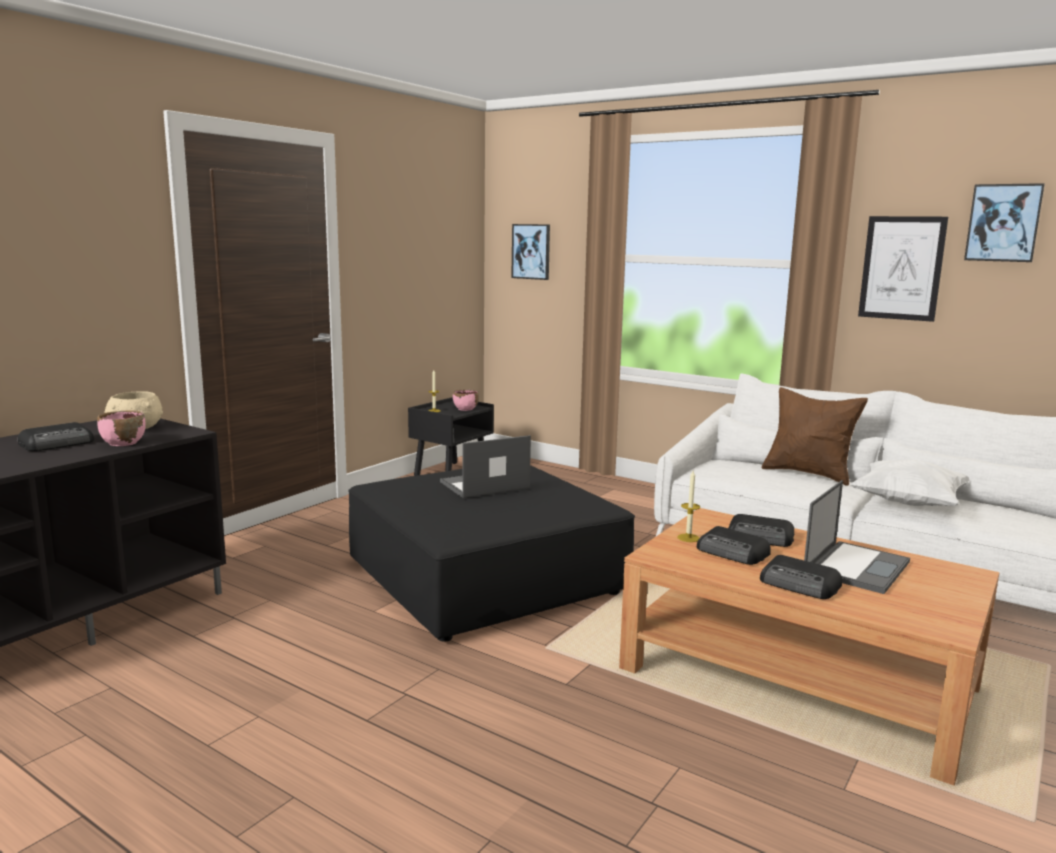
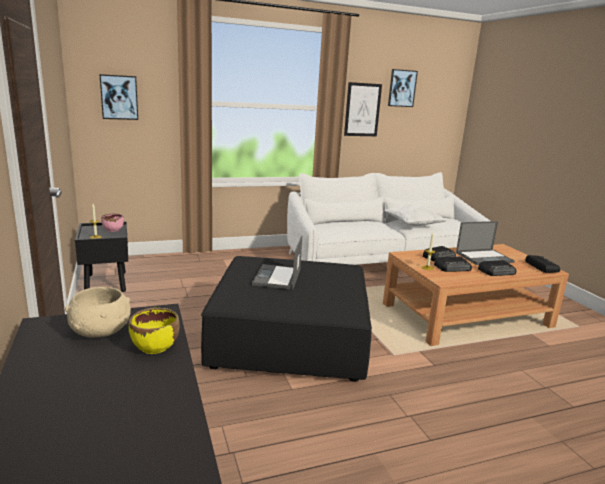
camera: 55 degrees left, 5 degrees up
(58, 443) = (96, 380): radio -> radio (541, 266)
(123, 443) = (155, 347): pink bowl -> yellow bowl
(808, 474) = (358, 222): brown pillow -> none
(856, 566) = (484, 257): laptop -> laptop turned 90 degrees clockwise

